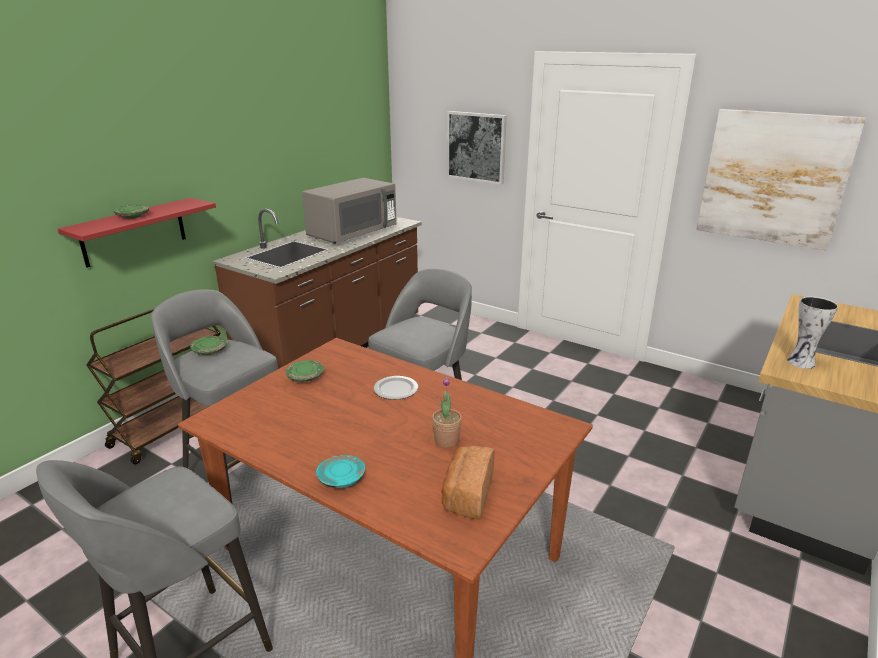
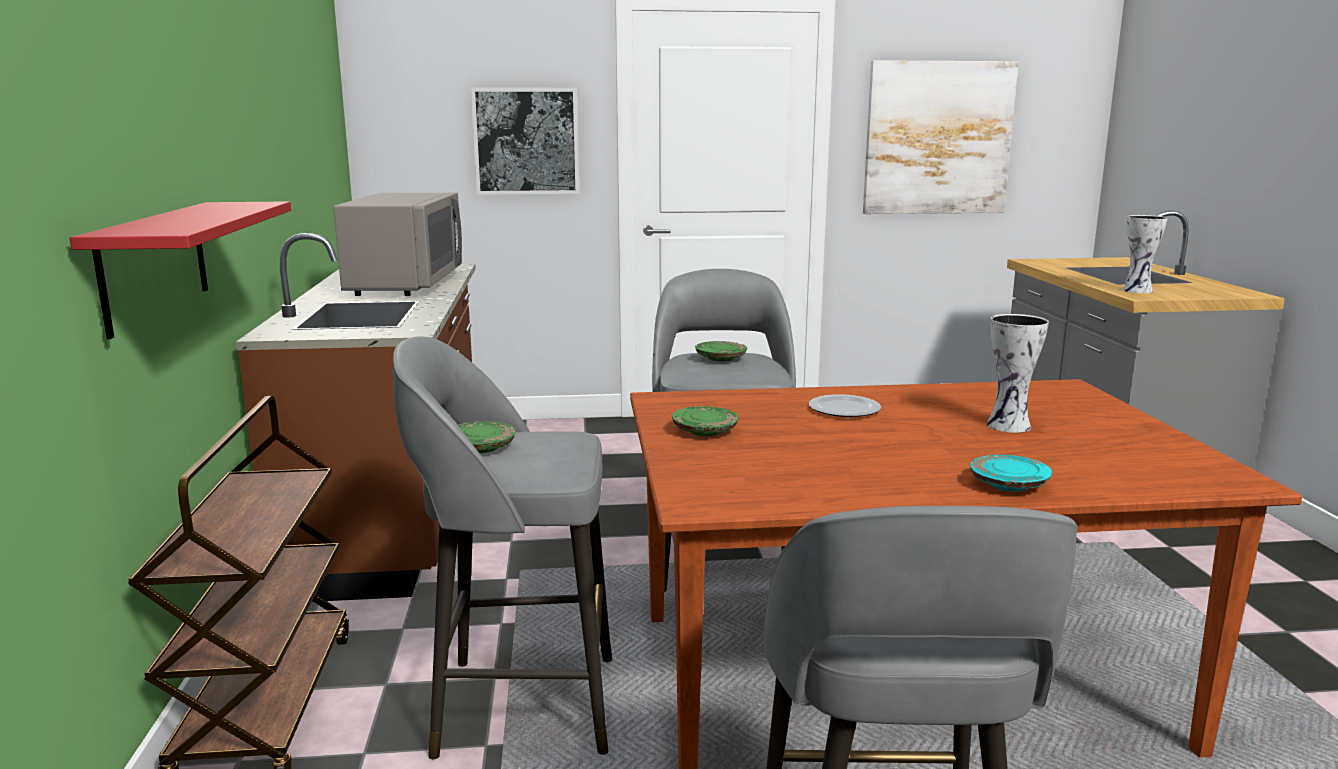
camera: 40 degrees left, 10 degrees down
(133, 216) = (188, 217): green plate -> green plate (720, 358)
(446, 441) = (1010, 426): potted plant -> vase
(467, 494) = (1139, 451): bread -> none

